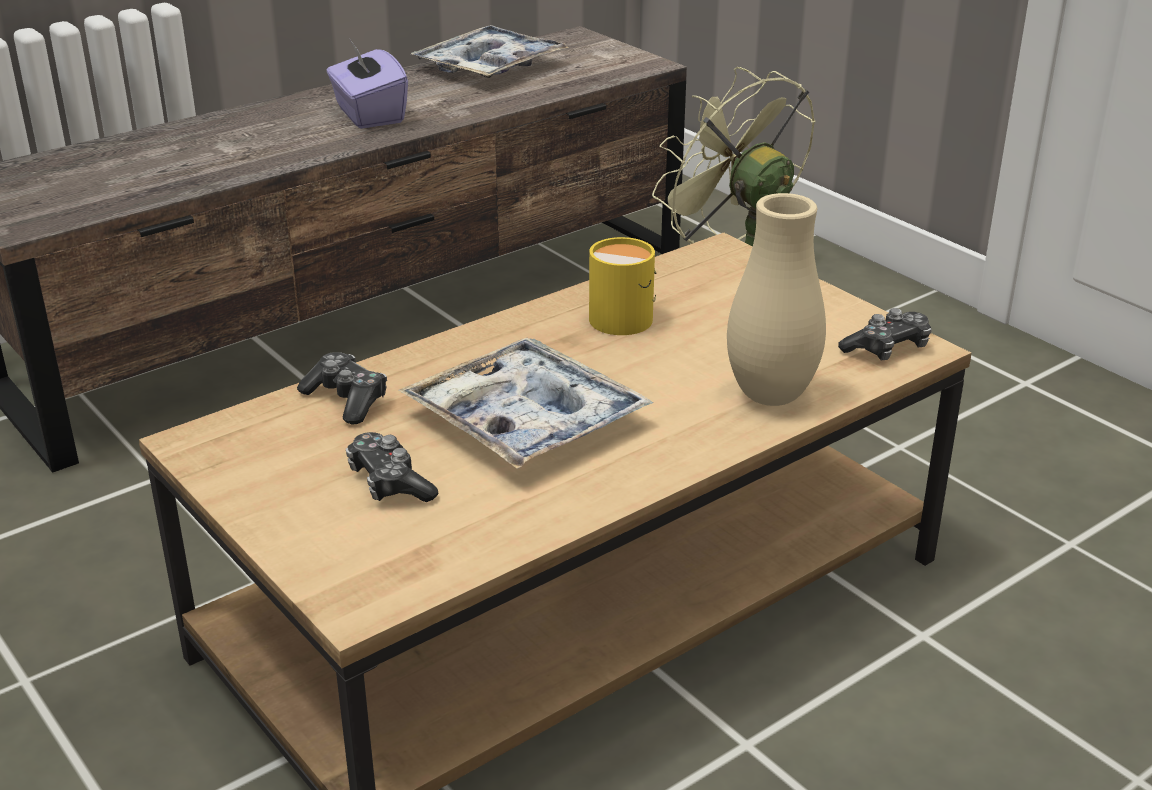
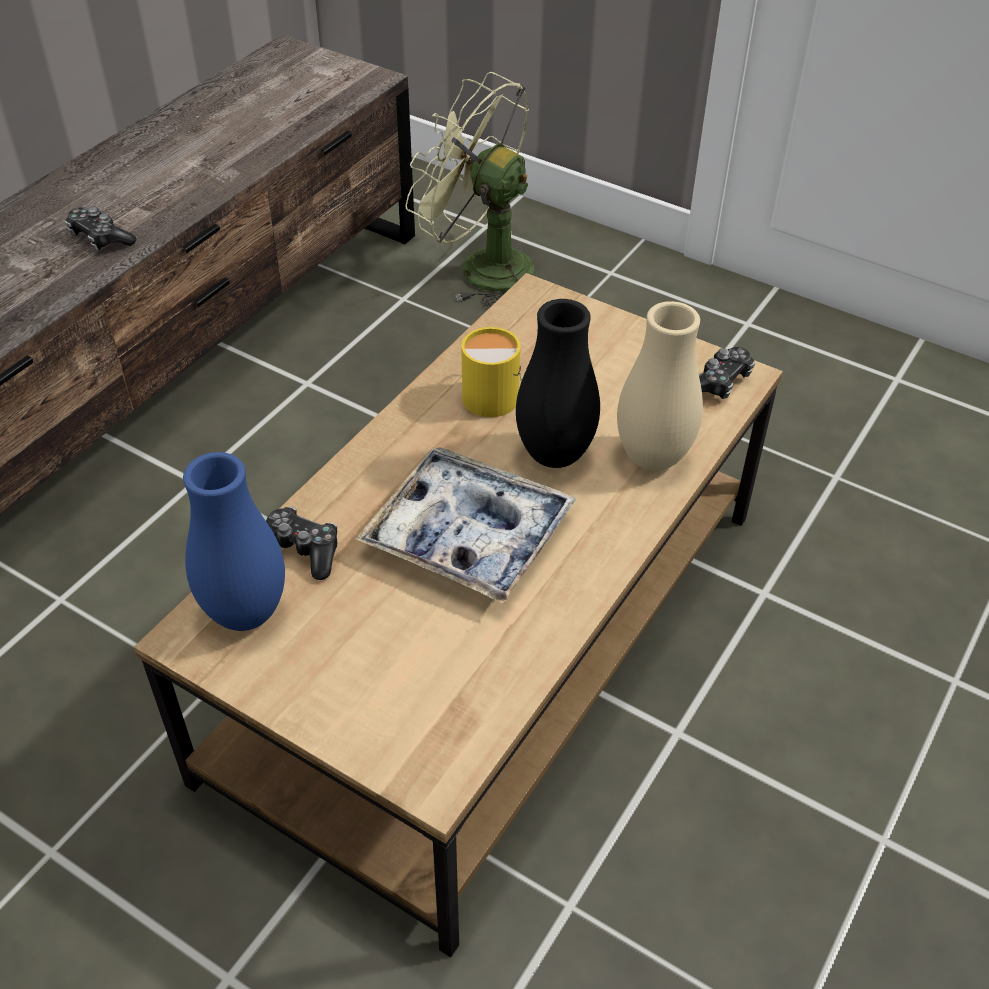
camera: 20 degrees left, 15 degrees up
(260, 435) = (245, 613): none -> blue vase
(368, 115) = (141, 192): purple tissue box -> none
(390, 482) = (390, 637): game controller -> game controller (100, 239)
(489, 66) = (224, 105): tray -> none
(661, 375) = (554, 455): none -> black vase

